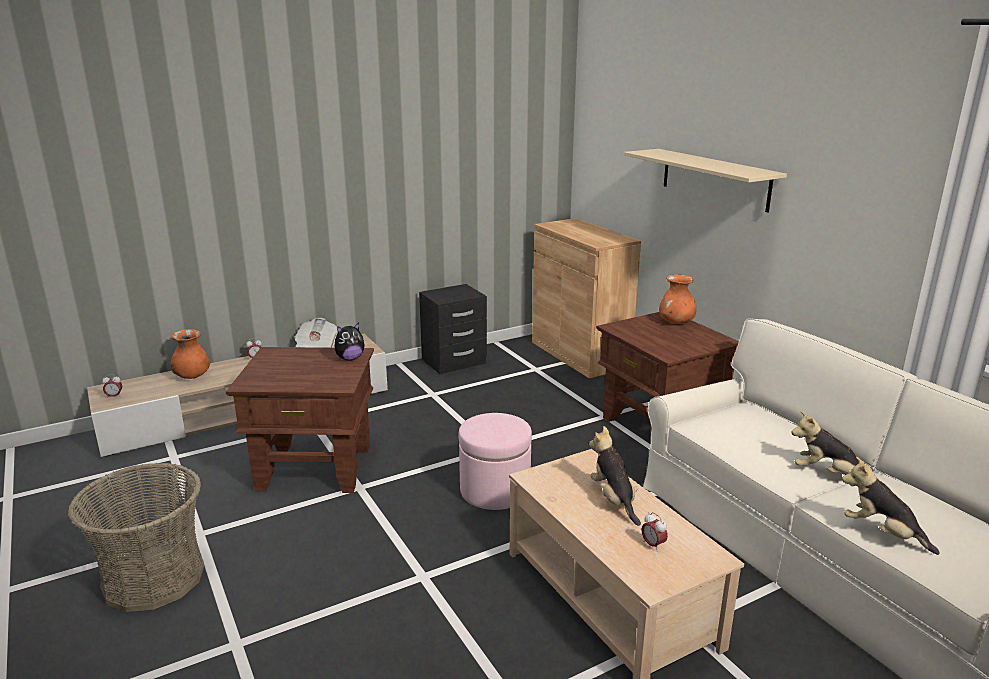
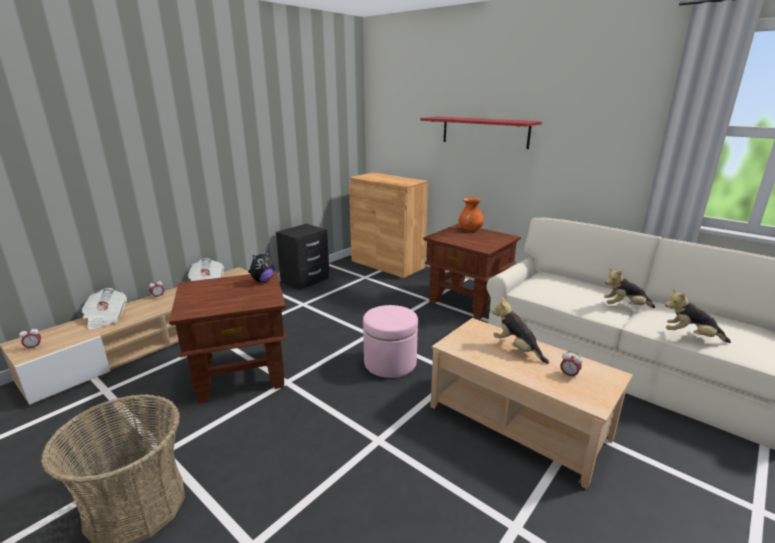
camera: 20 degrees left, 0 degrees up
(192, 376) = (106, 318): orange vase -> newspaper
(714, 179) = (484, 132): beige shelf -> red shelf

